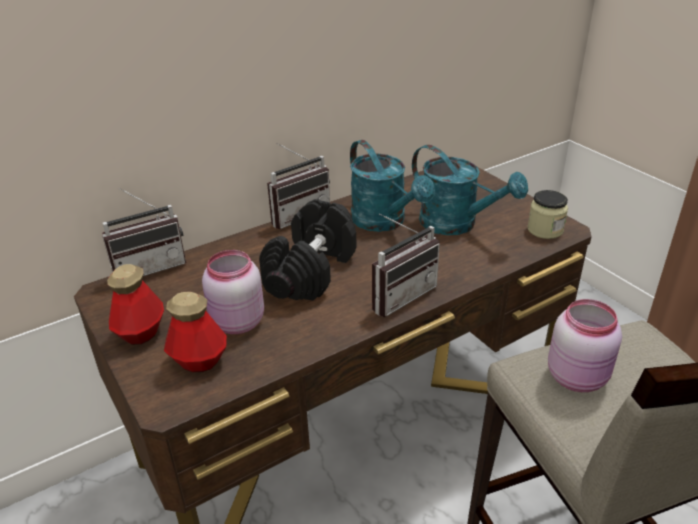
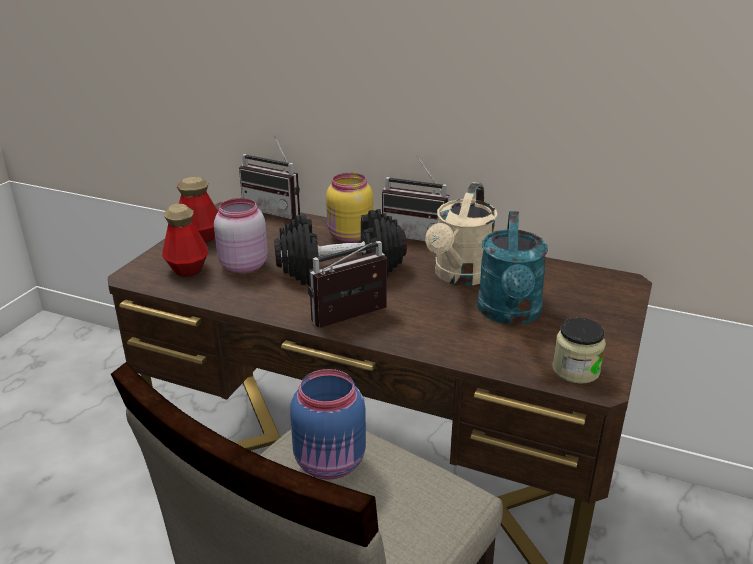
camera: 55 degrees right, 5 degrees down
(257, 246) = (349, 236): none -> yellow jar
(384, 222) = (460, 276): turquoise watering can -> beige watering can
(399, 294) = (353, 320): radio -> radio turned 135 degrees clockwise
(578, 377) = (331, 463): pink jar -> blue jar

